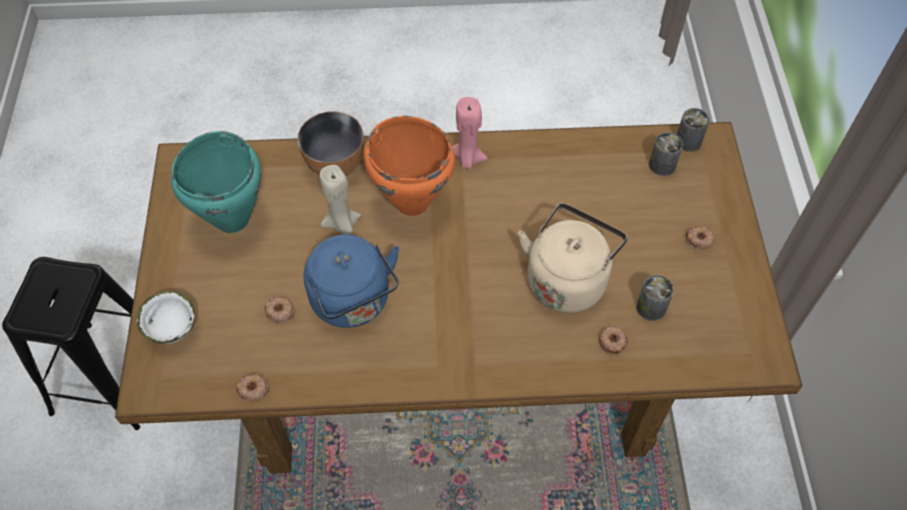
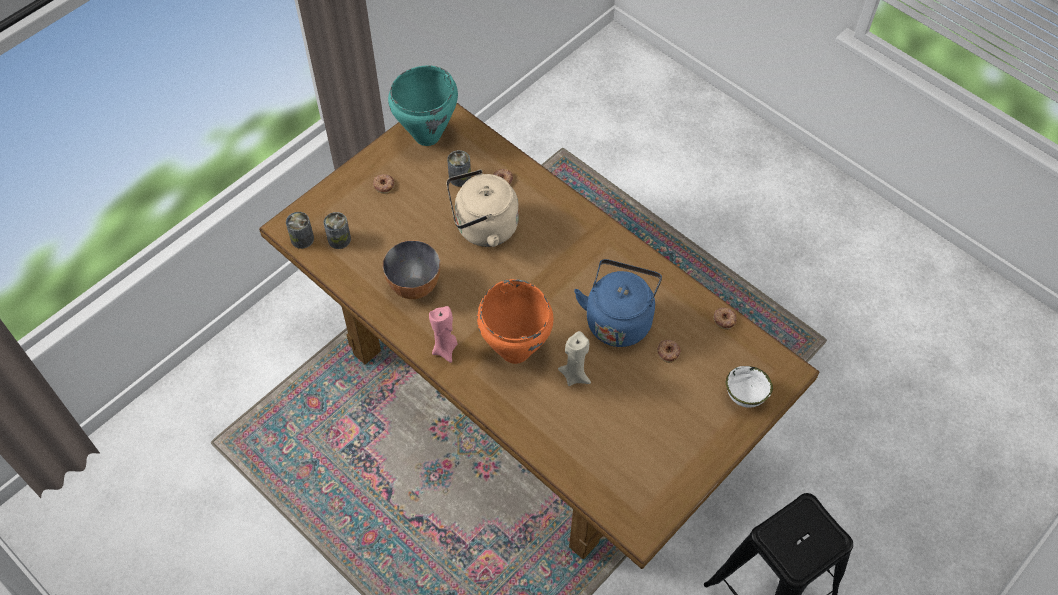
camera: 135 degrees left, 0 degrees up
(231, 219) = (643, 444): turquoise cooking pot -> turquoise cooking pot (428, 136)
(335, 164) = (534, 424): bowl -> bowl (414, 286)

